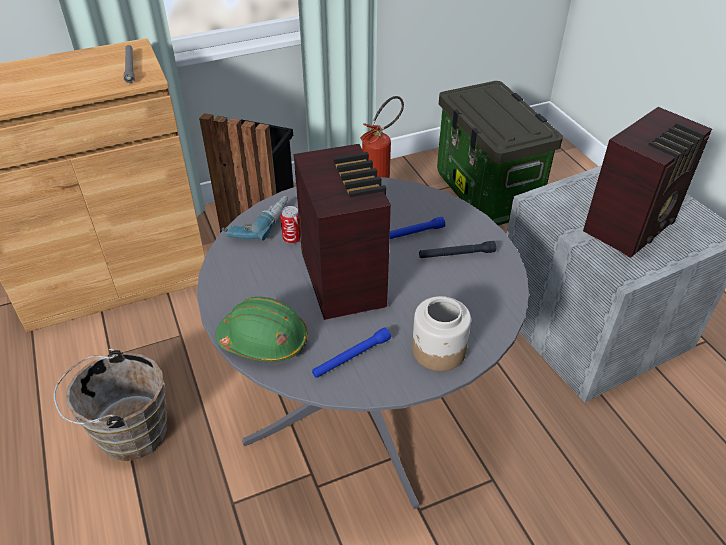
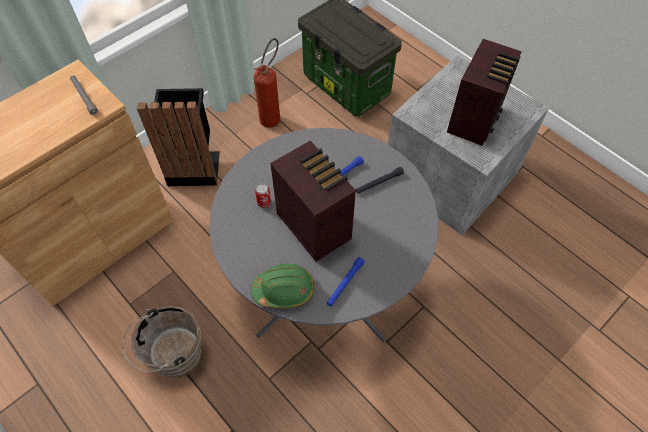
camera: 20 degrees left, 15 degrees up
(258, 222) = (233, 195): power drill -> none
(438, 351) = (396, 261): jar -> none

